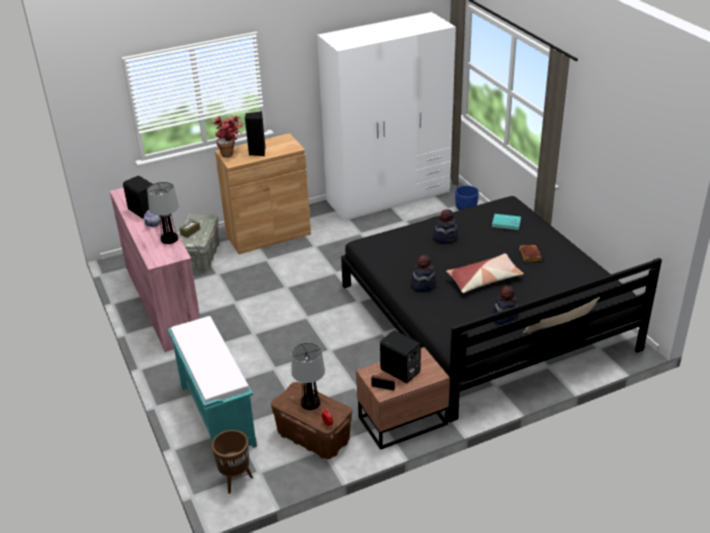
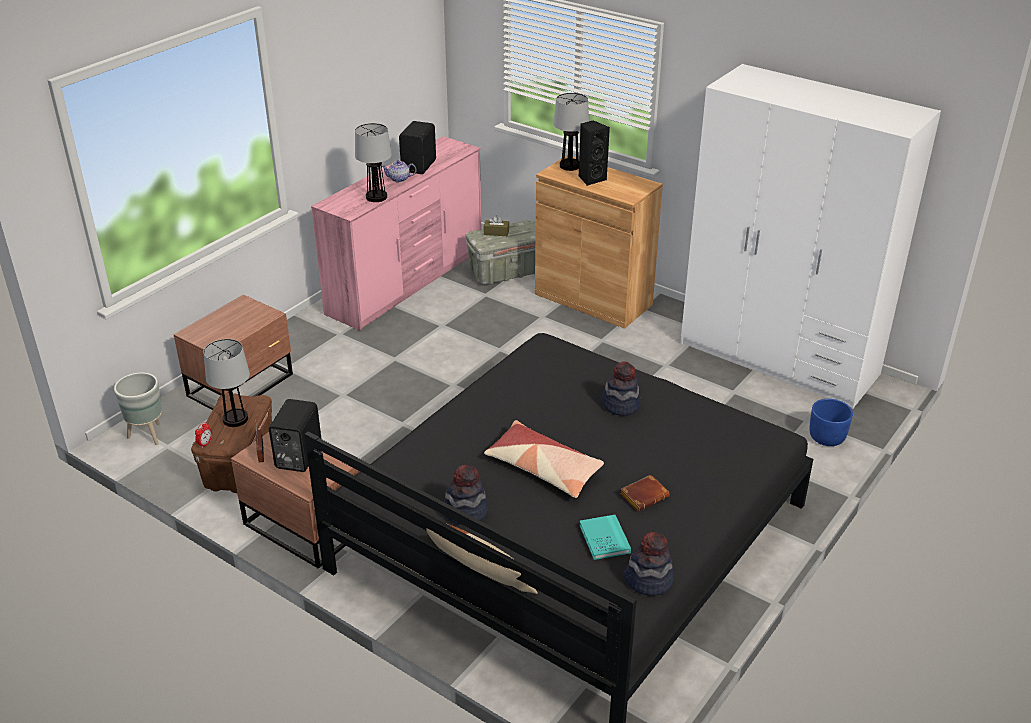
camera: 60 degrees right, 0 degrees up
(216, 415) = (243, 385): turquoise bench -> brown nightstand
(231, 154) = (570, 166): potted plant -> table lamp
(235, 480) = (147, 435): brown planter -> grey planter
(423, 284) = (490, 418): hat -> hat (648, 580)
(506, 223) = (712, 449): turquoise book -> turquoise book (604, 539)

